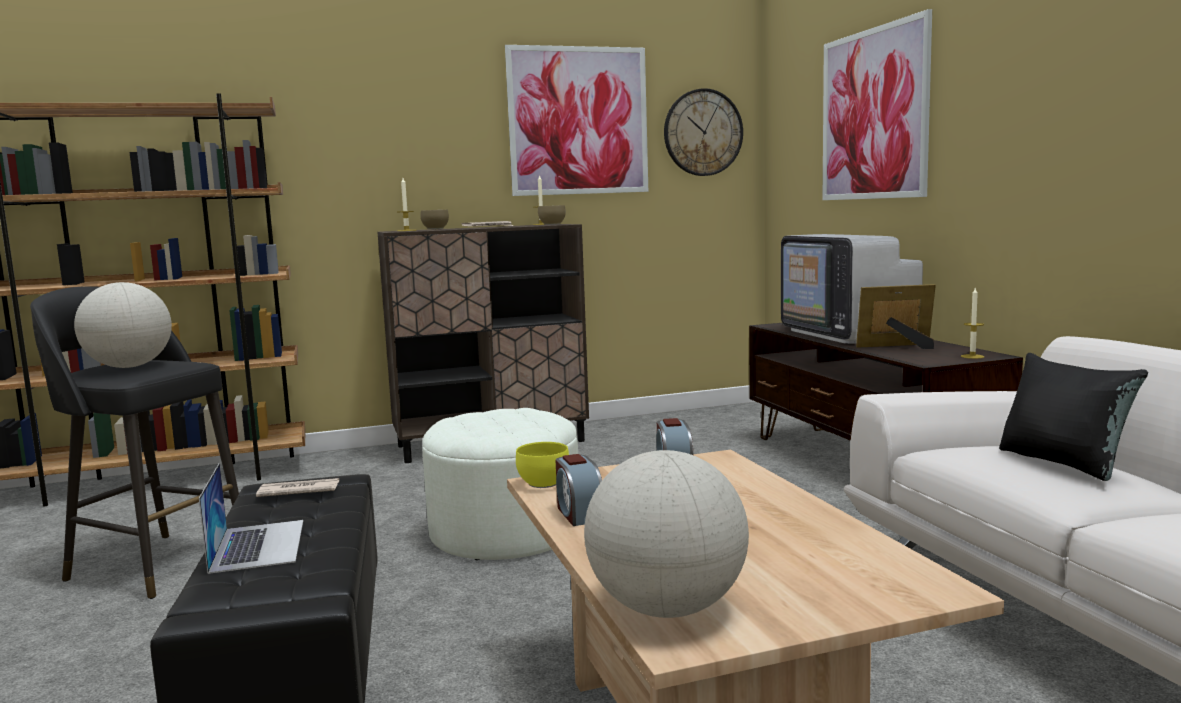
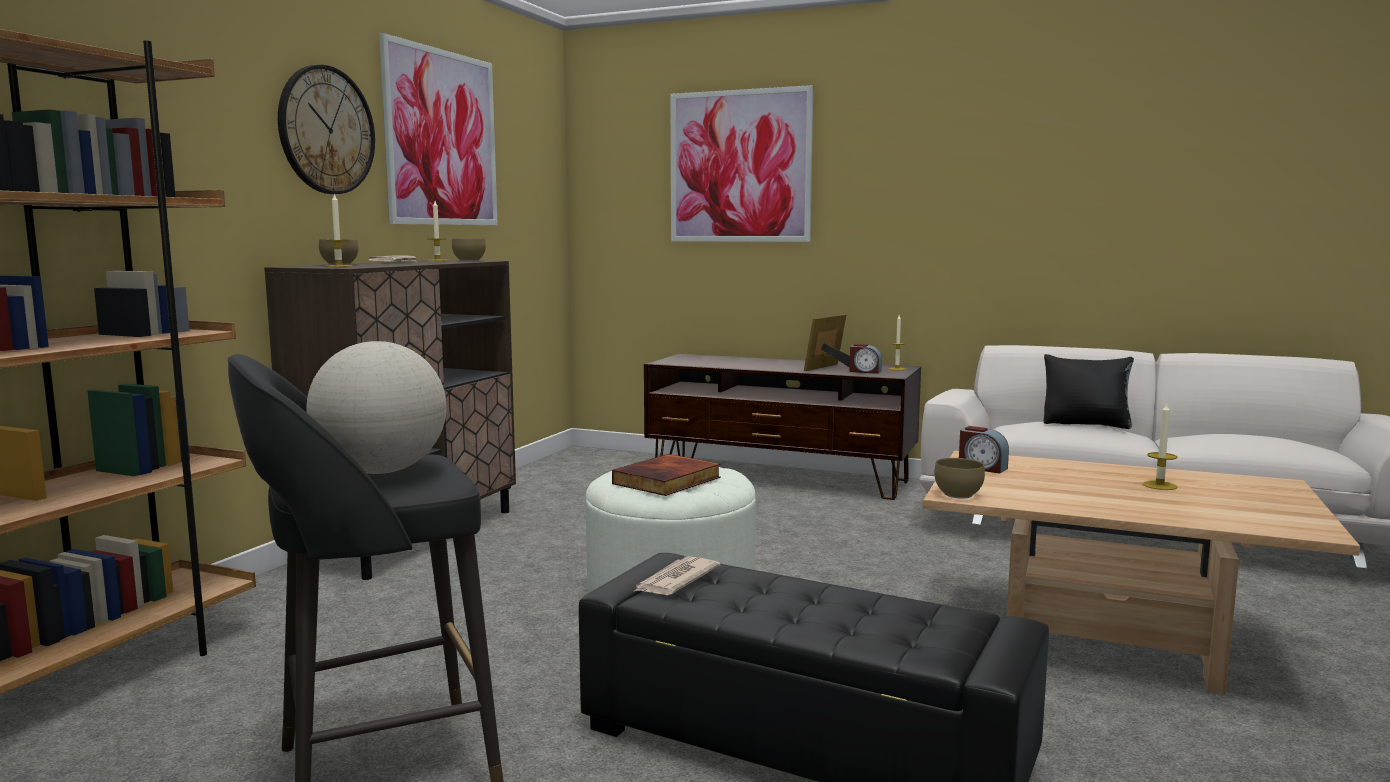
camera: 50 degrees left, 0 degrees up
(258, 545) = (828, 619): laptop -> none
(481, 424) = (668, 481): none -> book
(545, 483) = (958, 494): yellow bowl -> brown bowl
(579, 513) = (1050, 502): alarm clock -> alarm clock (865, 371)
(667, 608) = (1263, 523): globe -> none
(703, 132) = (530, 164): wall clock -> wall clock (326, 130)
(761, 537) = (1159, 485): none -> candle
(846, 334) = (753, 363): television -> none

